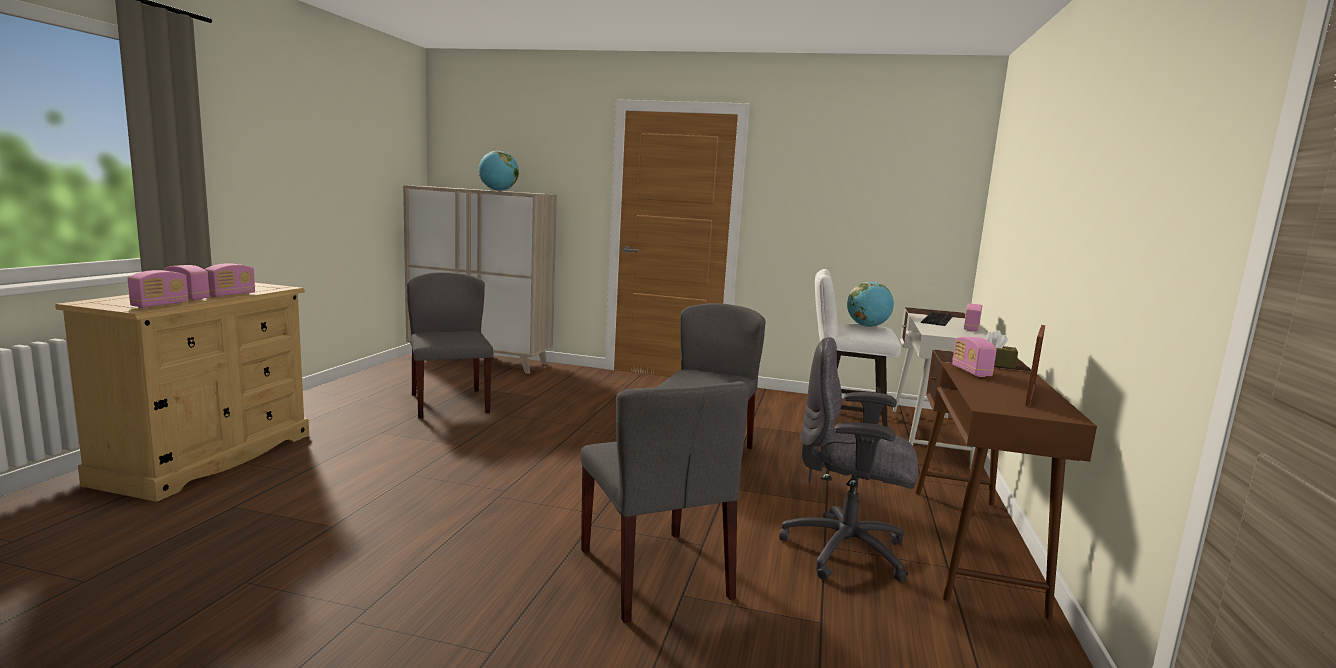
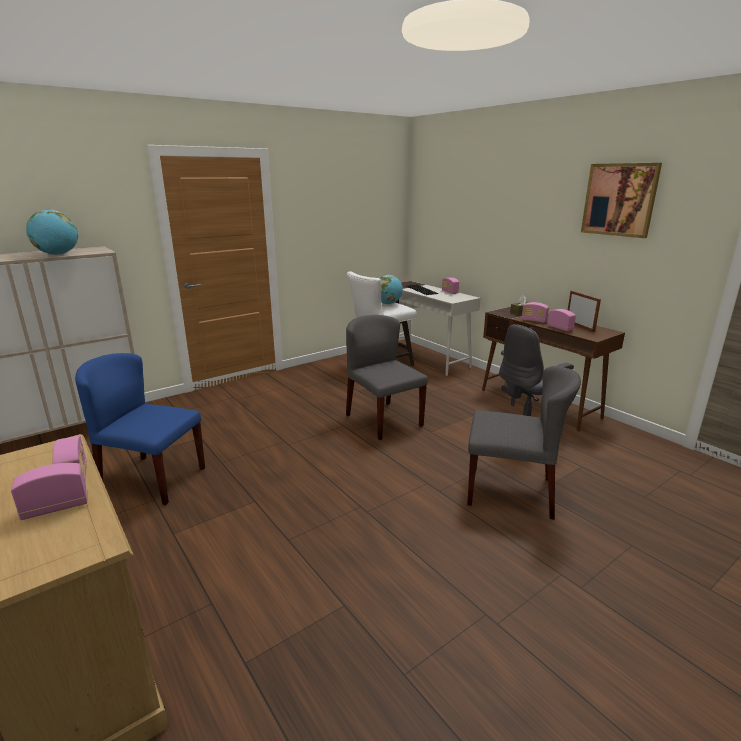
camera: 50 degrees left, 10 degrees up
(160, 305) = (90, 529): radio -> radio (560, 328)
(449, 403) = (152, 479): grey chair -> blue chair
(1136, 138) = (619, 200): none -> picture

